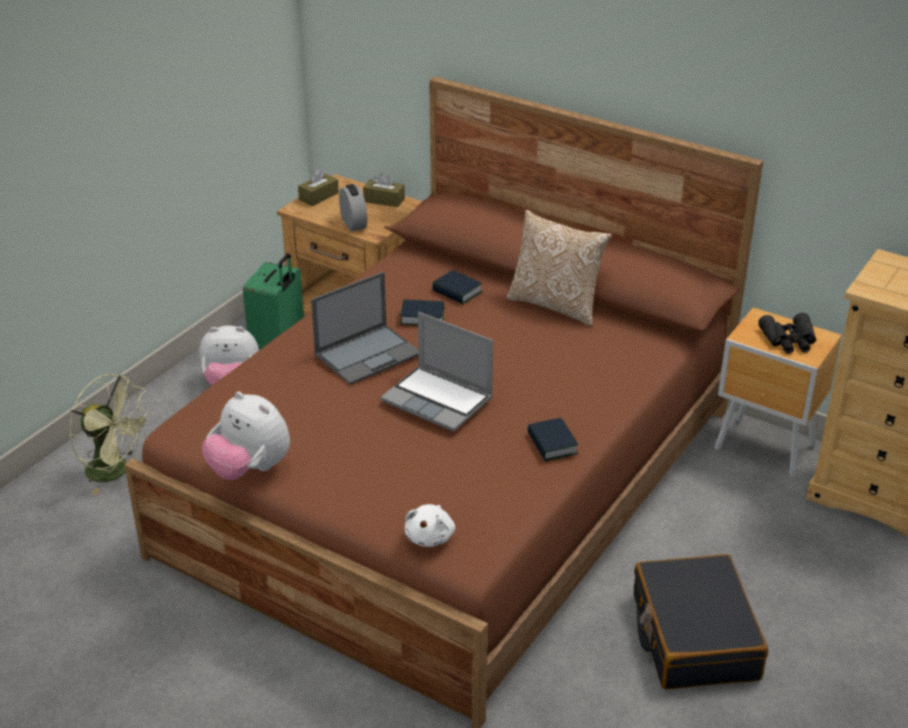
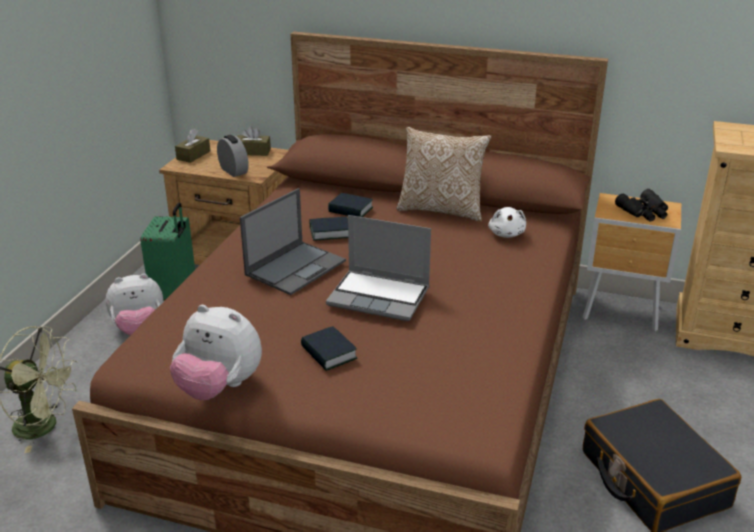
camera: 15 degrees left, 5 degrees down
(430, 536) = (434, 421): white plush toy -> white plush toy (506, 233)
(552, 444) = (503, 318): book -> book (329, 353)

